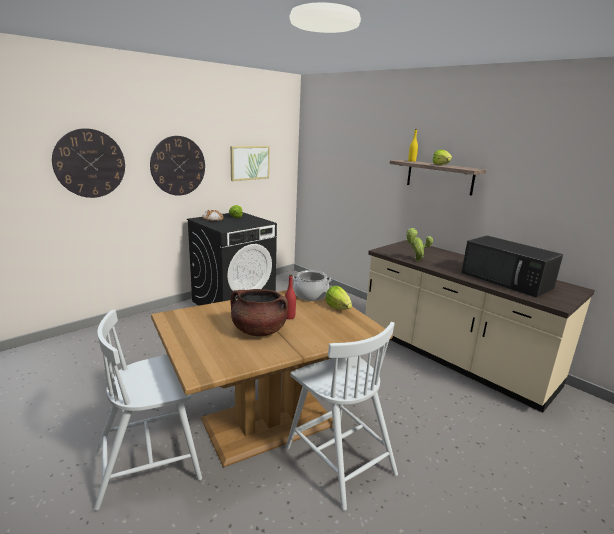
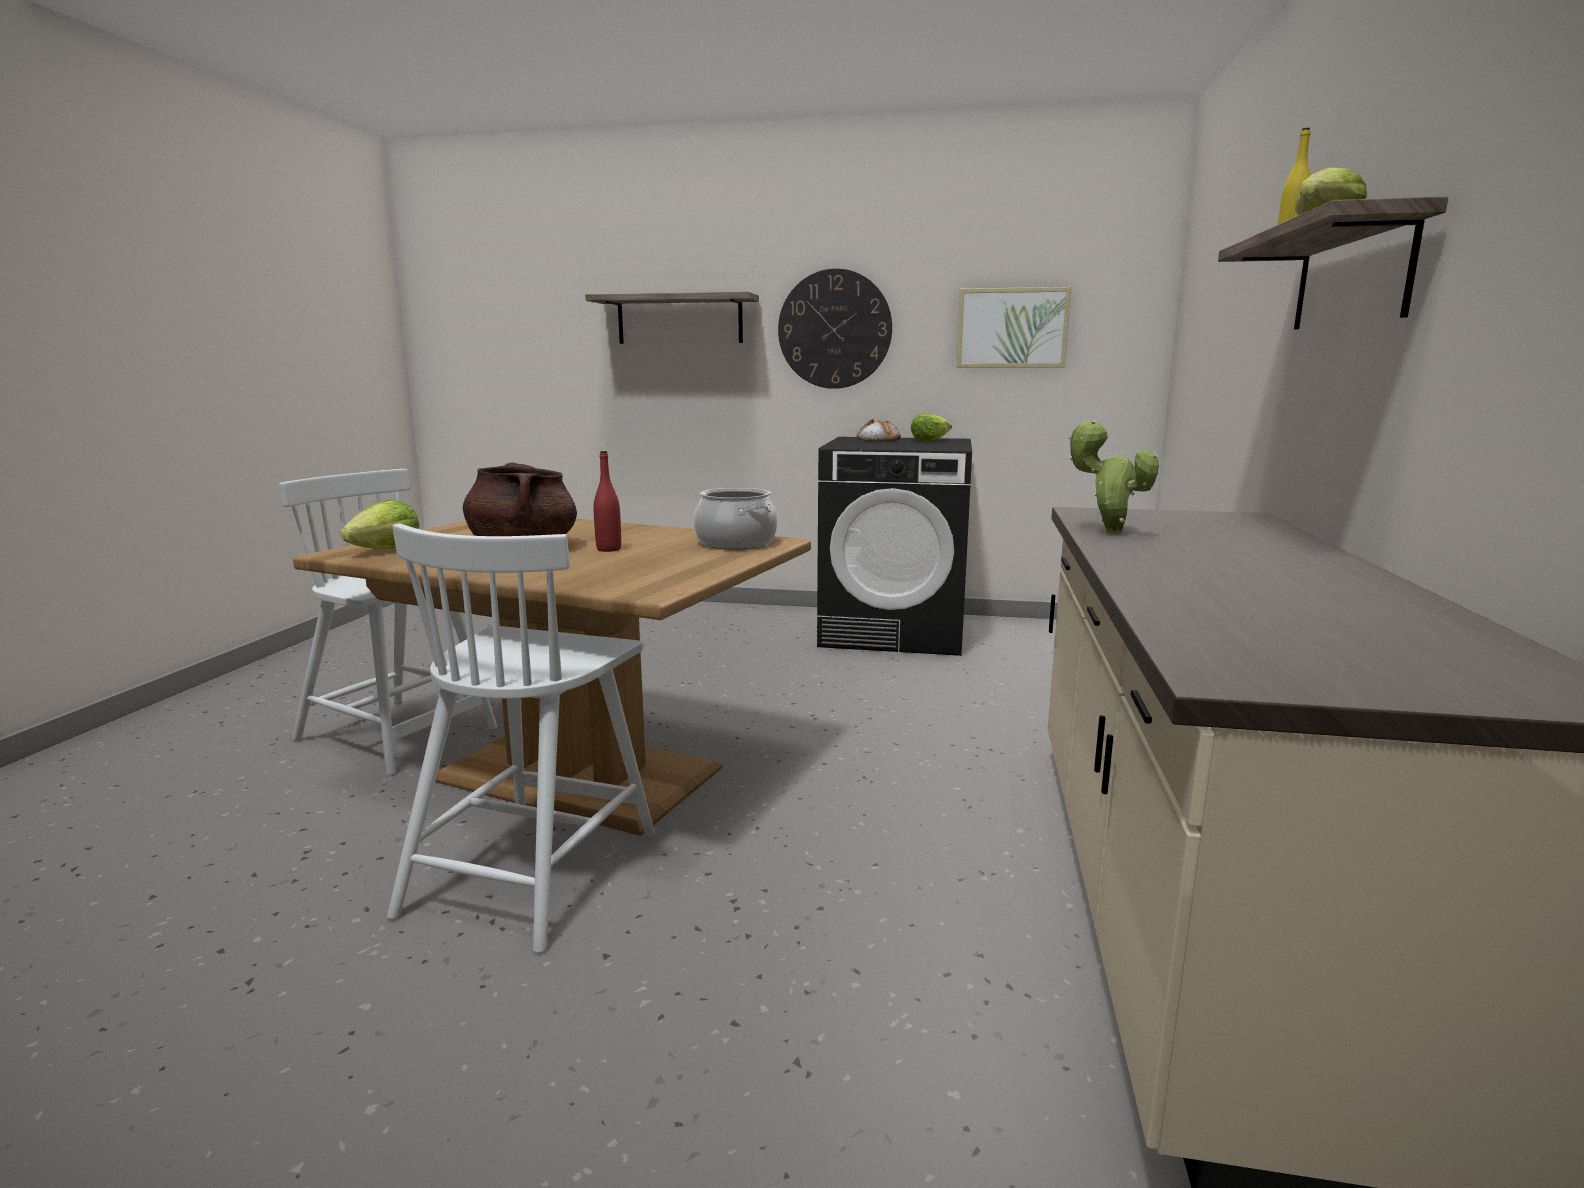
camera: 55 degrees right, 5 degrees down
(90, 163) = (680, 320): wall clock -> shelf
(338, 307) = (713, 561): lettuce -> lettuce (386, 550)
(507, 280) = (1267, 606): black microwave -> none

